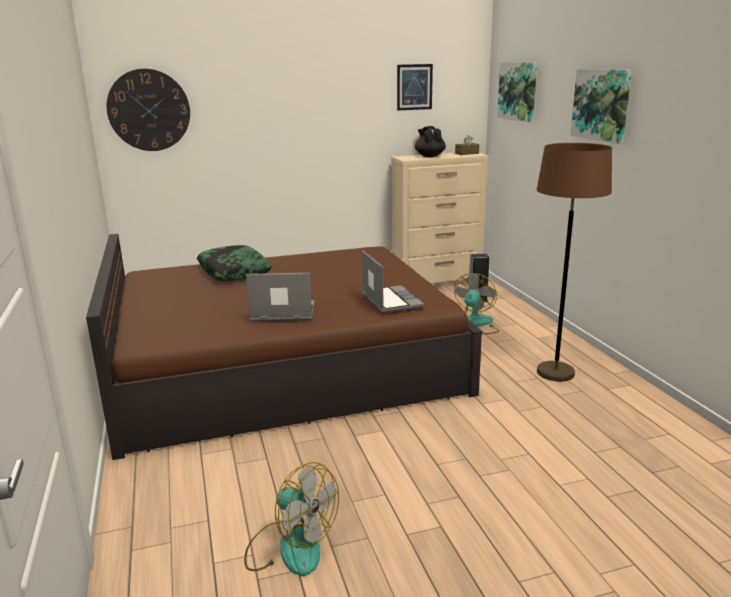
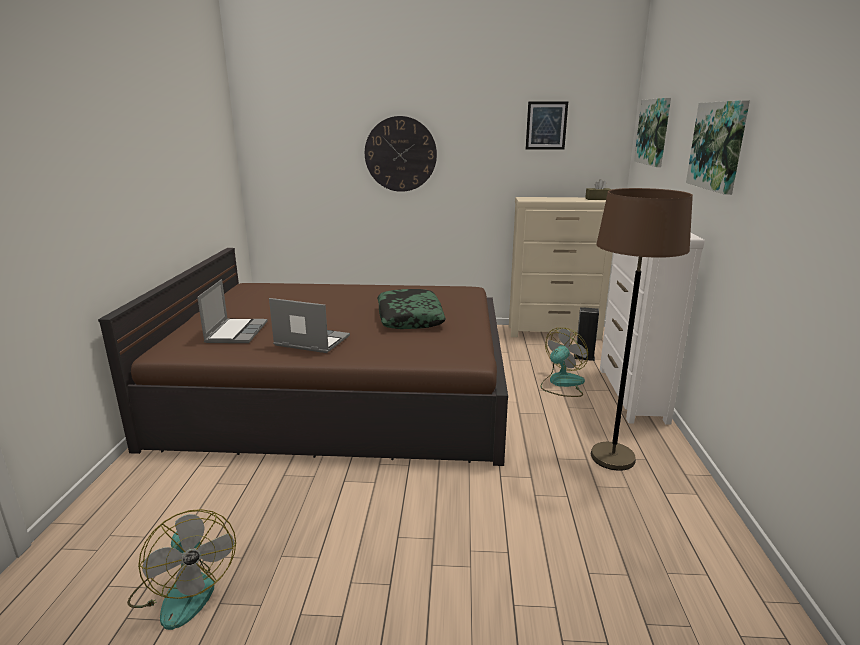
camera: 20 degrees right, 0 degrees up
(149, 110) = (284, 139): wall clock -> wall clock (400, 154)
(233, 272) = (318, 294): pillow -> pillow (409, 318)
(390, 300) = (423, 345): laptop -> laptop (236, 332)
(429, 156) = (553, 199): black teapot -> none
(536, 323) = (631, 394): none -> white dresser

